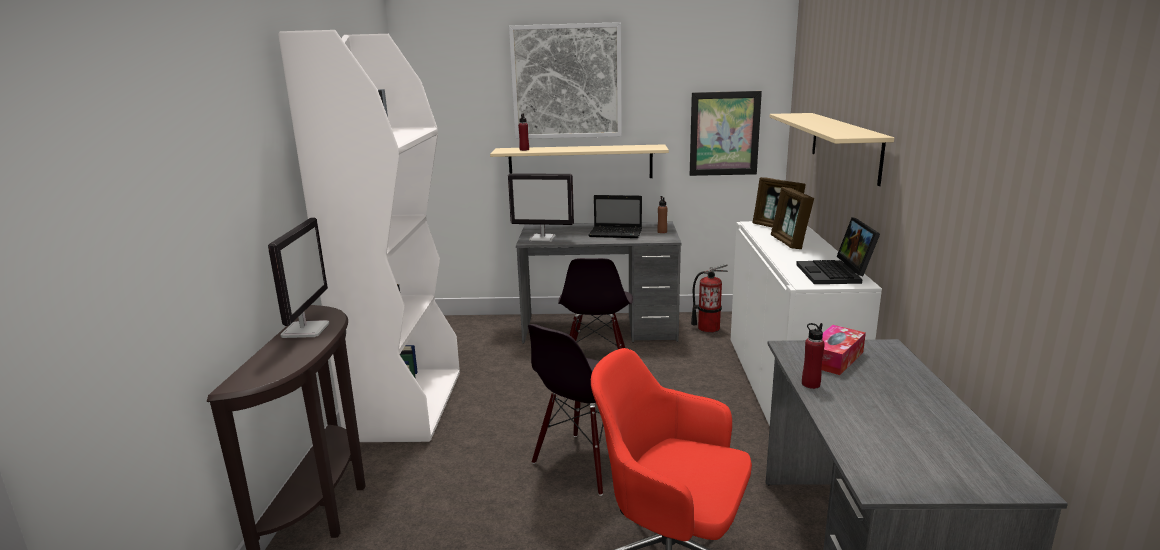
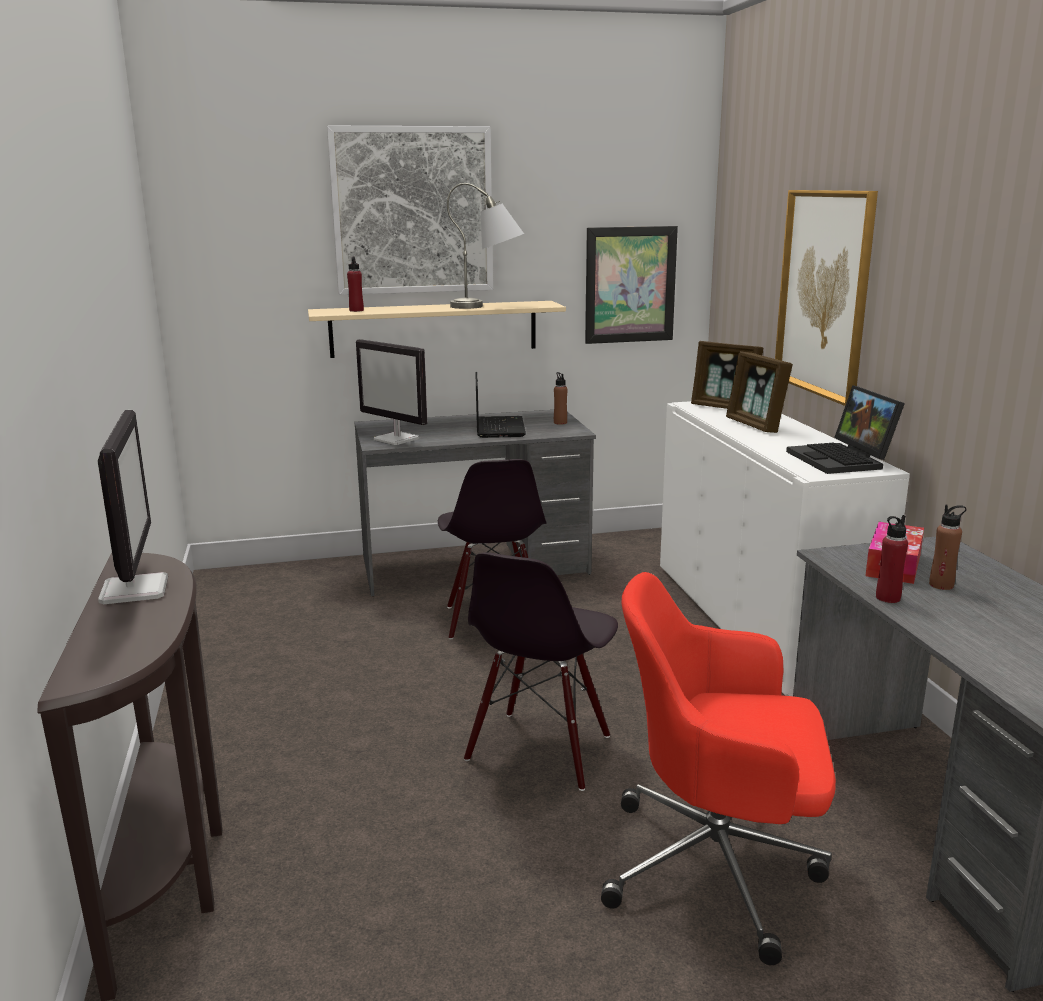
camera: 15 degrees left, 0 degrees up
(406, 404) = (232, 701): white bookcase -> none
(543, 238) = (397, 439): monitor -> monitor turned 45 degrees clockwise
(614, 148) = (488, 306): none -> grey table lamp
(617, 233) = (499, 428): laptop -> laptop turned 90 degrees counterclockwise
(708, 328) = (622, 553): fire extinguisher -> none
(844, 145) = (824, 293): beige shelf -> picture
(861, 378) = (941, 585): none -> brown bottle

